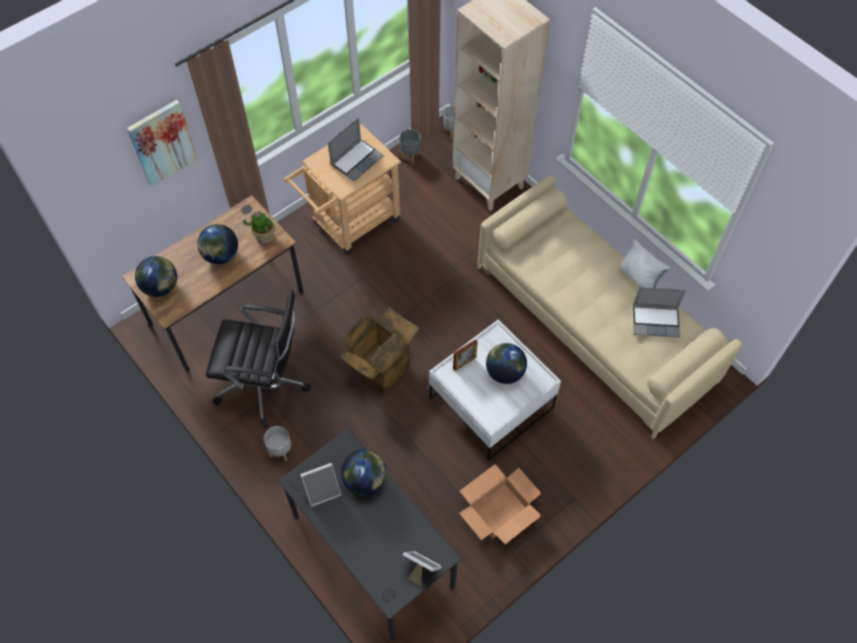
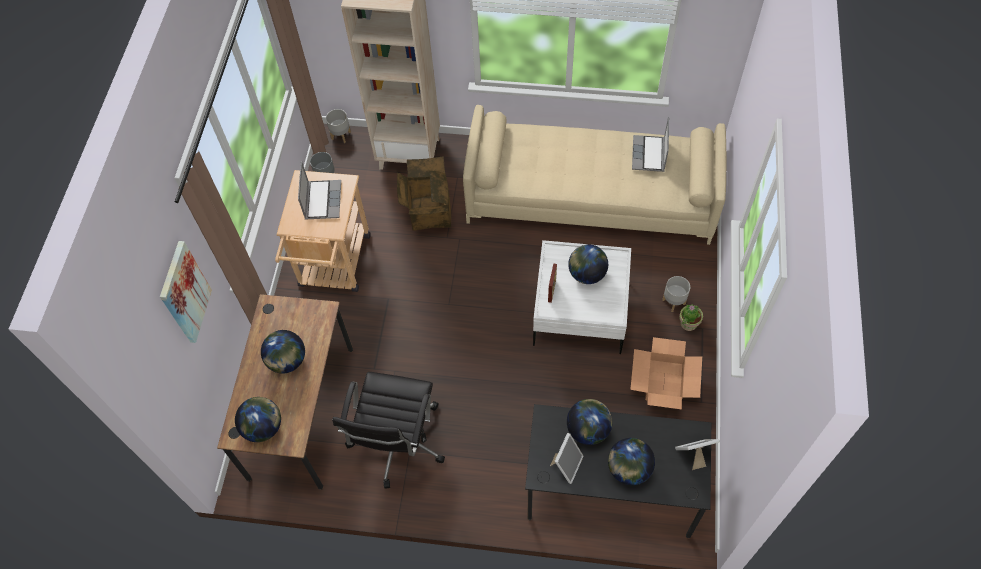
camera: 40 degrees left, 0 degrees up
(265, 236) = (308, 317): potted plant -> potted plant (688, 323)
(265, 384) = (397, 442): black office chair -> black office chair turned 135 degrees clockwise
(280, 451) = (464, 481): grey planter -> grey planter (674, 302)
(362, 534) = (628, 469): none -> globe
(380, 365) = (471, 352): cardboard box -> cardboard box (428, 212)
(639, 278) = (607, 134): white pillow -> none
(656, 321) = (649, 155): laptop -> laptop turned 135 degrees clockwise

